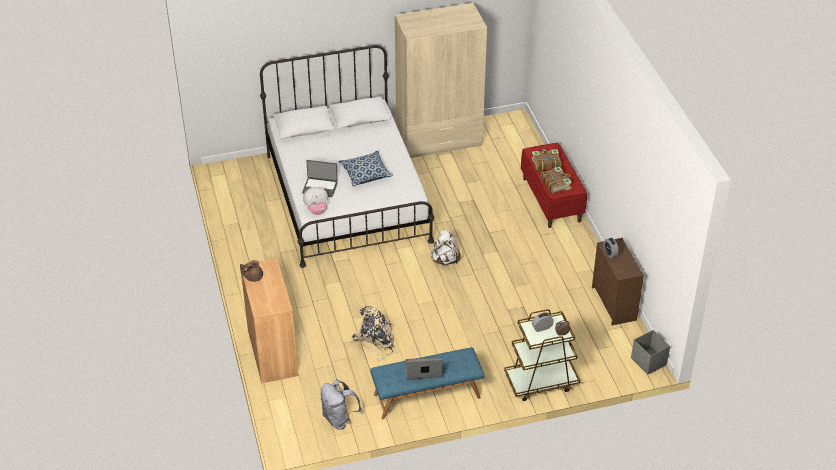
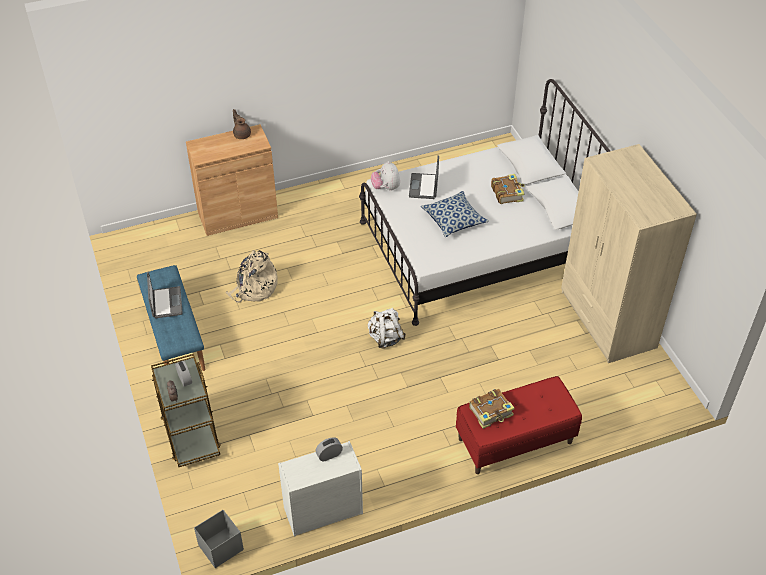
camera: 85 degrees right, 5 degrees up
(339, 419) = (148, 270): grey backpack -> none
(545, 163) = (531, 400): book -> book (507, 193)
(614, 304) = (322, 511): brown dresser -> white dresser

